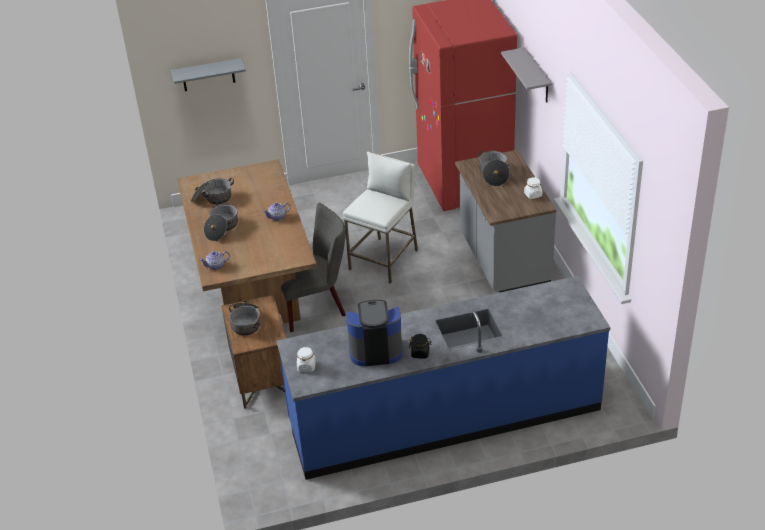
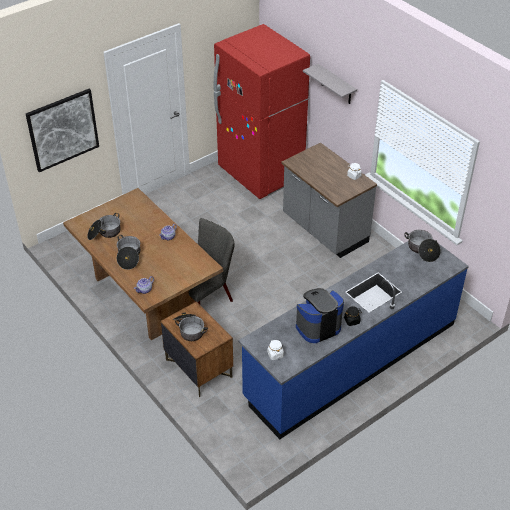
camera: 25 degrees left, 5 degrees up
(208, 75) = (63, 130): grey shelf -> picture
(384, 260) = (236, 248): white stool -> none
(493, 174) = (316, 165): cooking pot -> cooking pot (422, 250)

